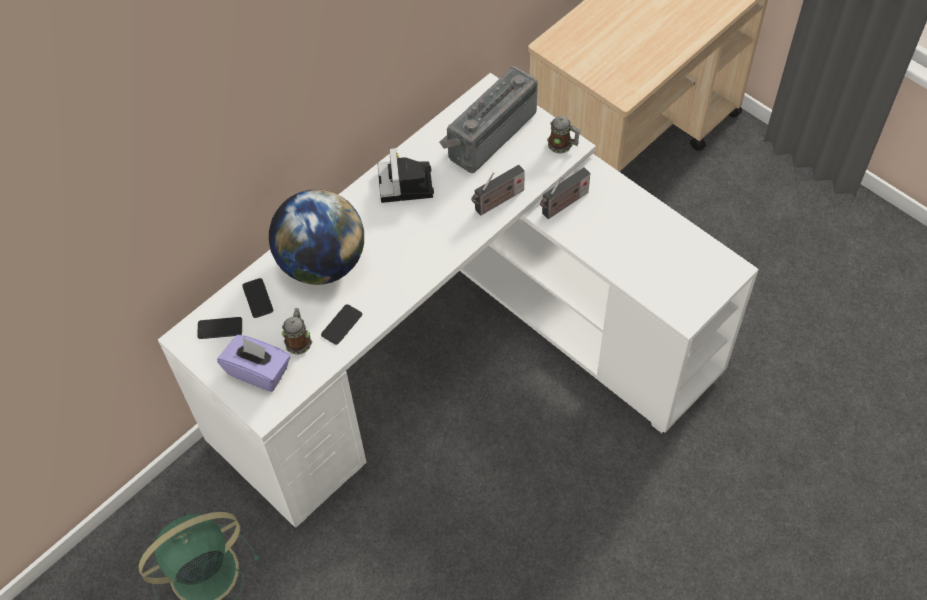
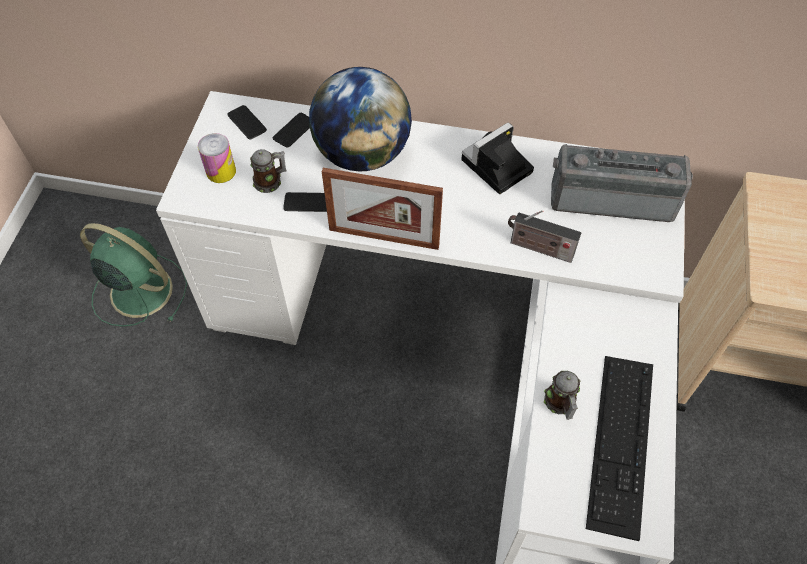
camera: 55 degrees right, 0 degrees up
(258, 371) = (221, 171): purple tissue box -> can
(415, 291) = (383, 238): none -> picture frame
(562, 145) = (655, 267): mug -> mug (561, 404)
(563, 205) = (591, 311): radio -> none
(668, 248) = (620, 443): none -> keyboard

